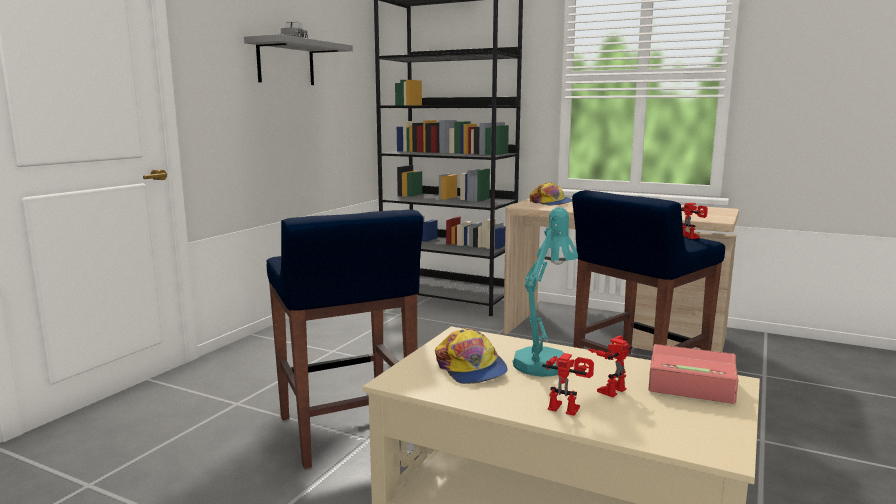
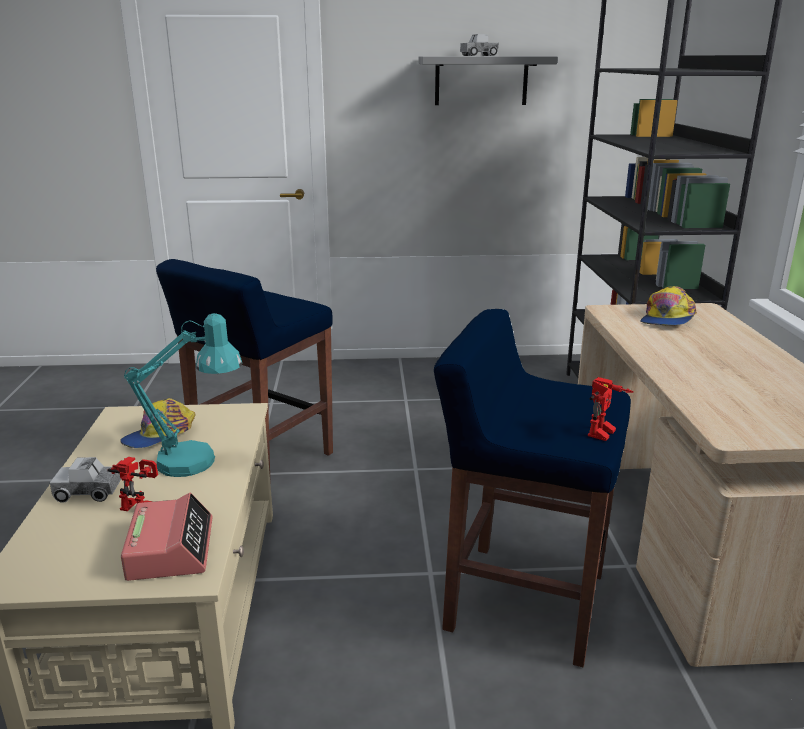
camera: 60 degrees right, 10 degrees up
(567, 407) = (88, 492): toy robot -> toy truck

